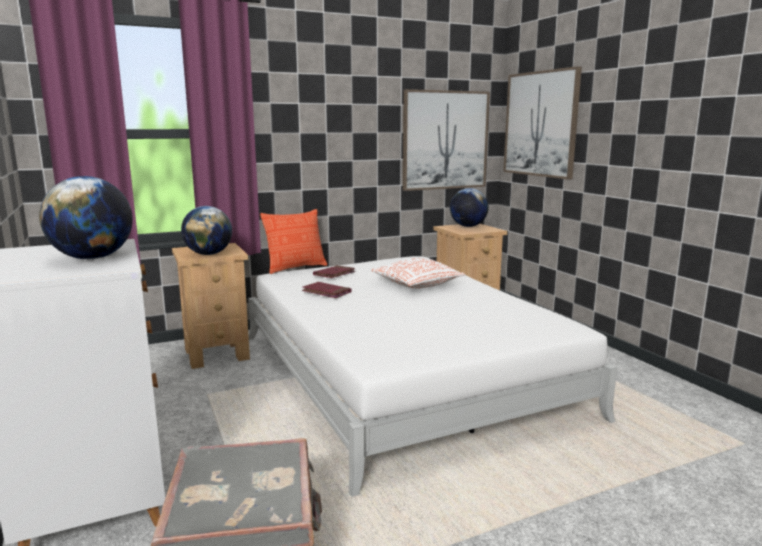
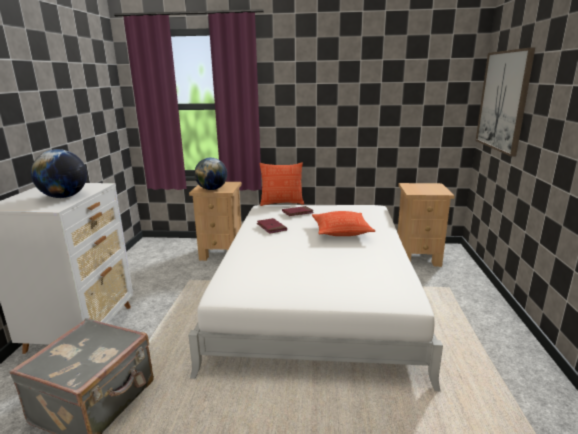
camera: 30 degrees right, 5 degrees up
(417, 284) = (341, 232): white pillow -> orange pillow
(445, 140) = (421, 111): picture -> none
(468, 226) = (427, 186): globe -> none

